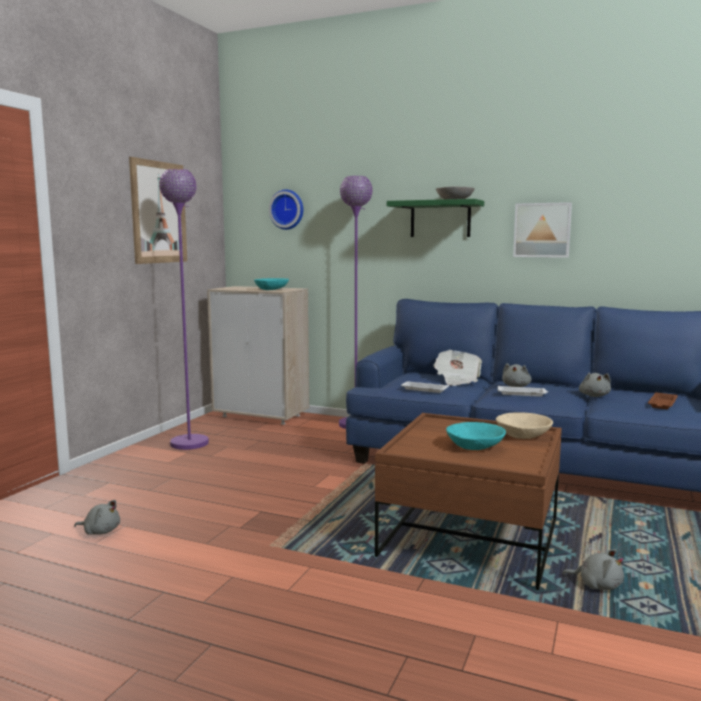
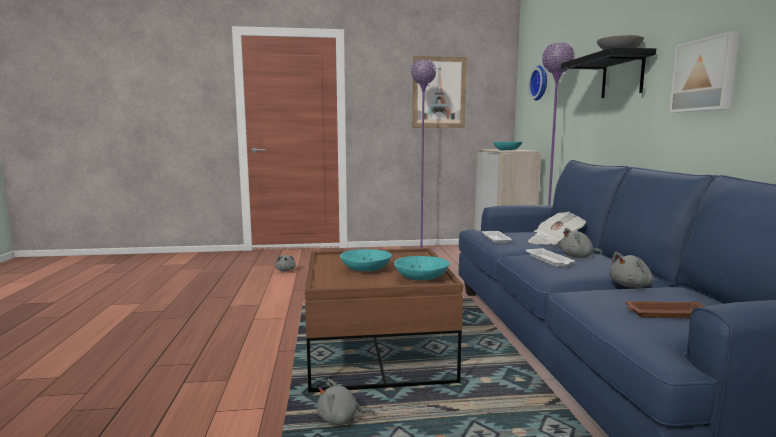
camera: 60 degrees right, 0 degrees up
(440, 219) = (622, 76): green shelf -> black shelf
(523, 435) = (422, 278): beige bowl -> turquoise bowl
(597, 585) = (341, 419): grey plush toy -> grey plush toy turned 90 degrees clockwise

